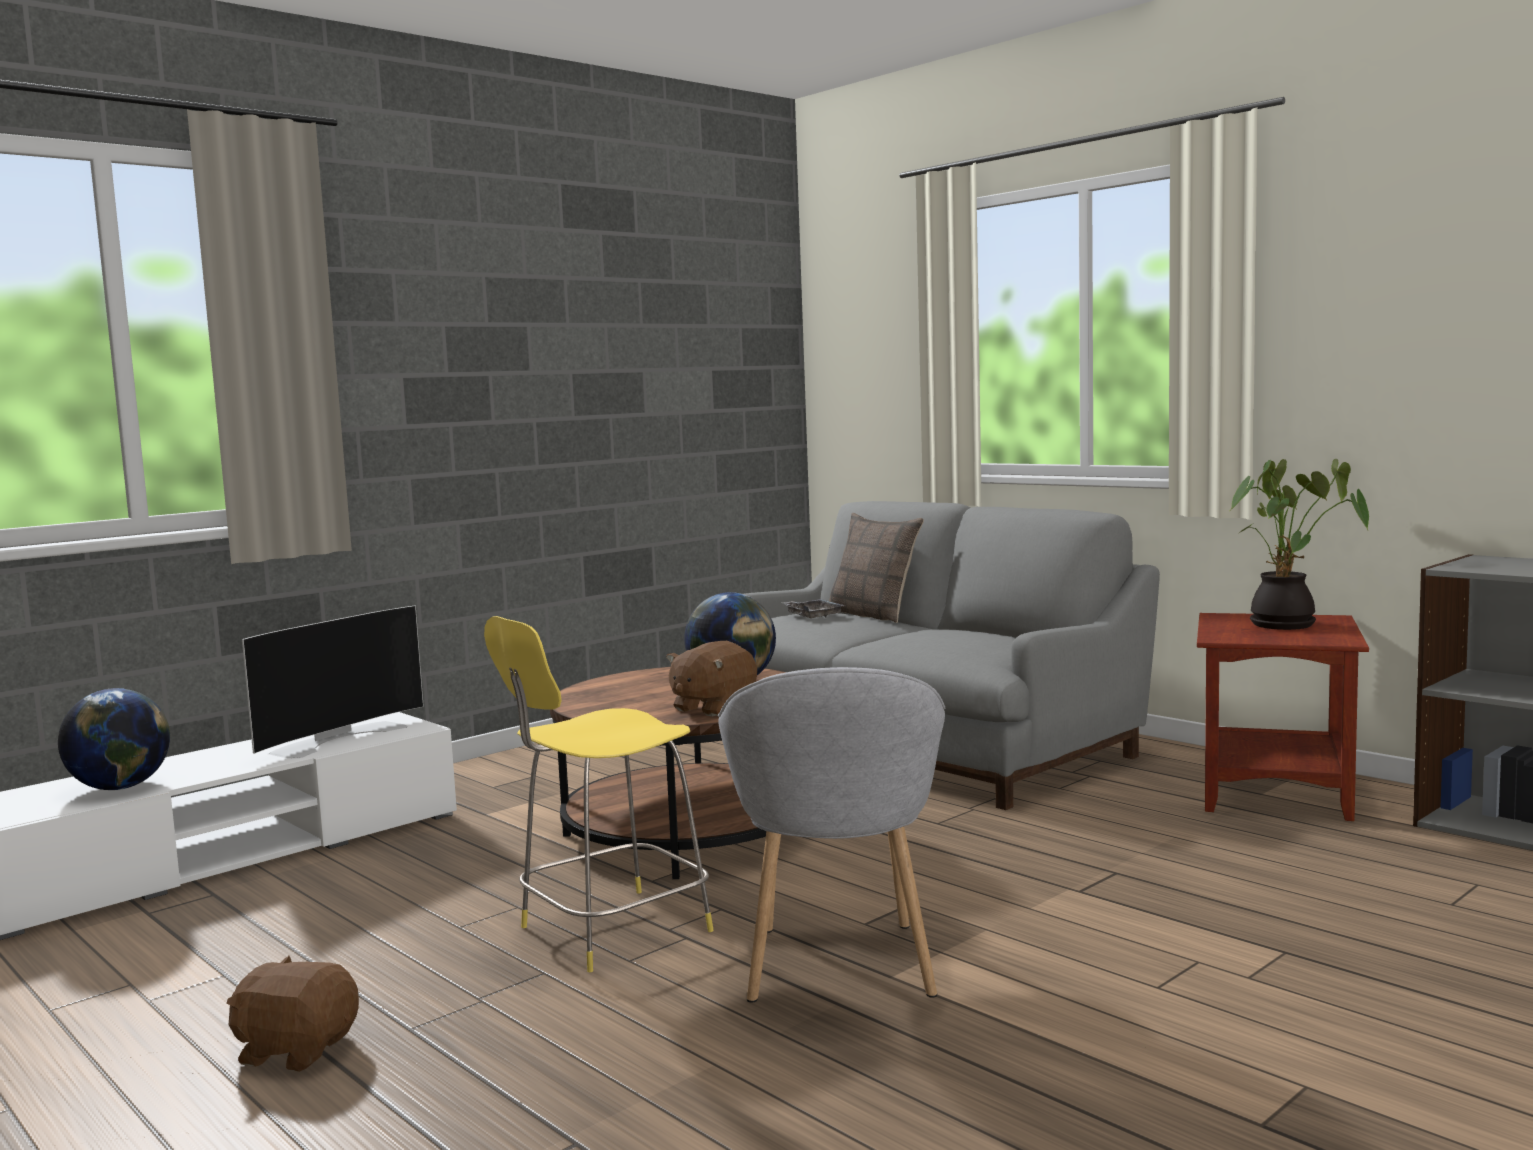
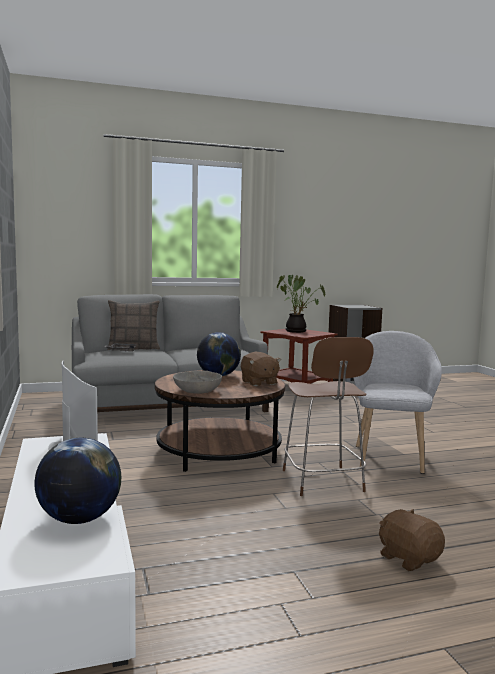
camera: 65 degrees left, 0 degrees up
(296, 1050) = (409, 558): brown plush toy -> brown plush toy turned 105 degrees clockwise
(590, 695) = (197, 391): none -> grey bowl
(609, 931) = (323, 482): yellow stool -> brown stool
(838, 965) = (390, 458): grey armchair -> grey armchair turned 105 degrees counterclockwise

